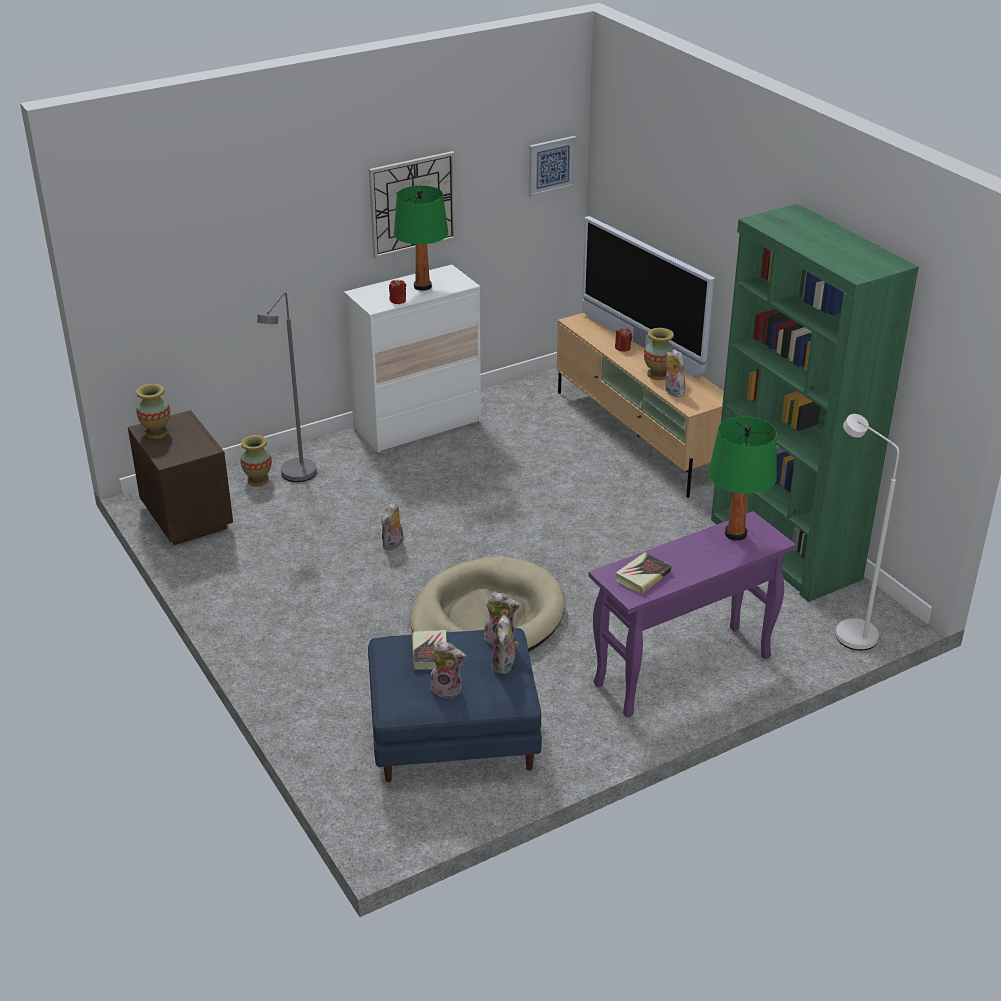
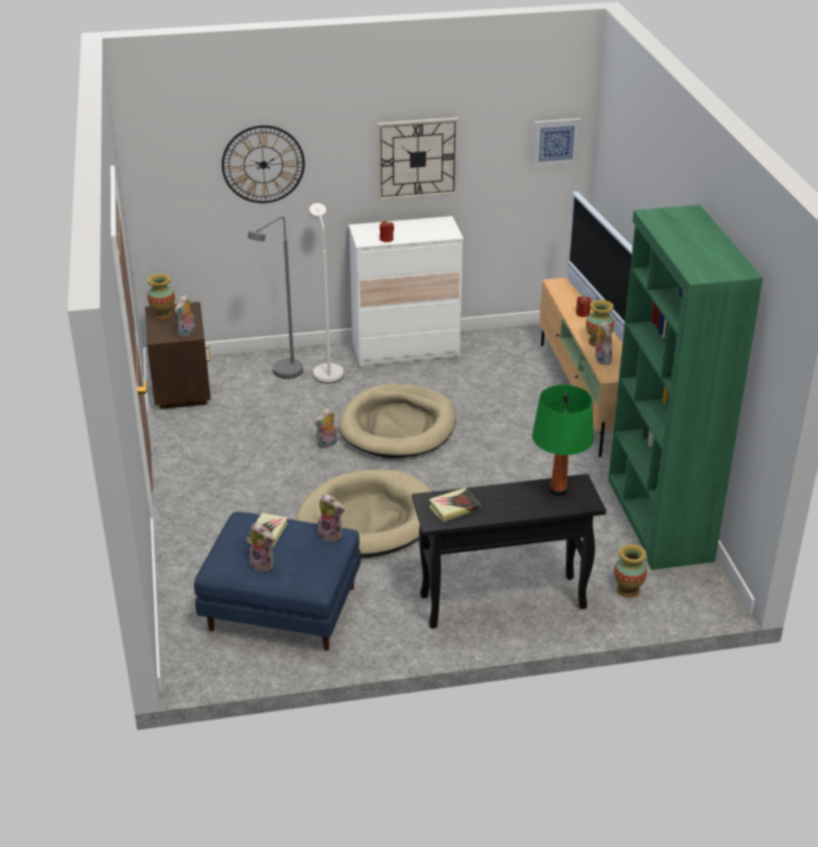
camera: 20 degrees right, 0 degrees up
(247, 235) = (263, 164): none -> wall clock
(258, 480) = (252, 371): vase -> vase (628, 590)
(422, 286) = (415, 230): green table lamp -> none
(459, 509) = (398, 426): none -> beige dog bed
(504, 666) = (320, 557): plush toy -> plush toy (187, 333)
(682, 672) = (501, 602): purple console table -> black console table
(848, 630) = (672, 602): white floor lamp -> white floor lamp (327, 370)

